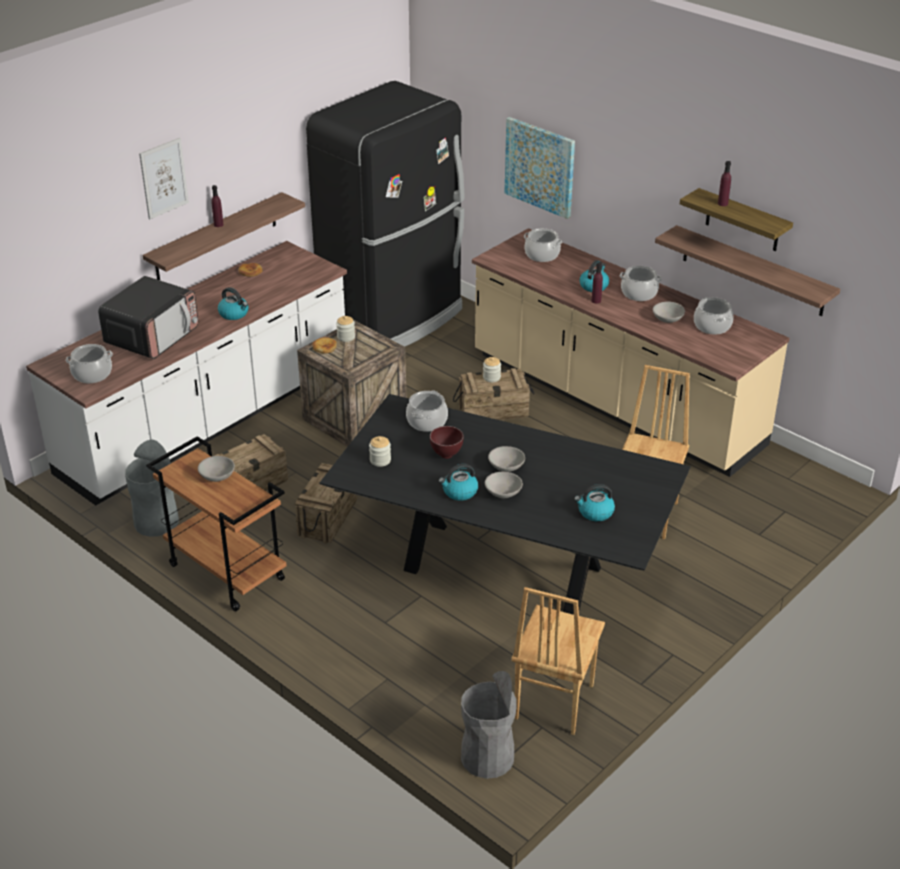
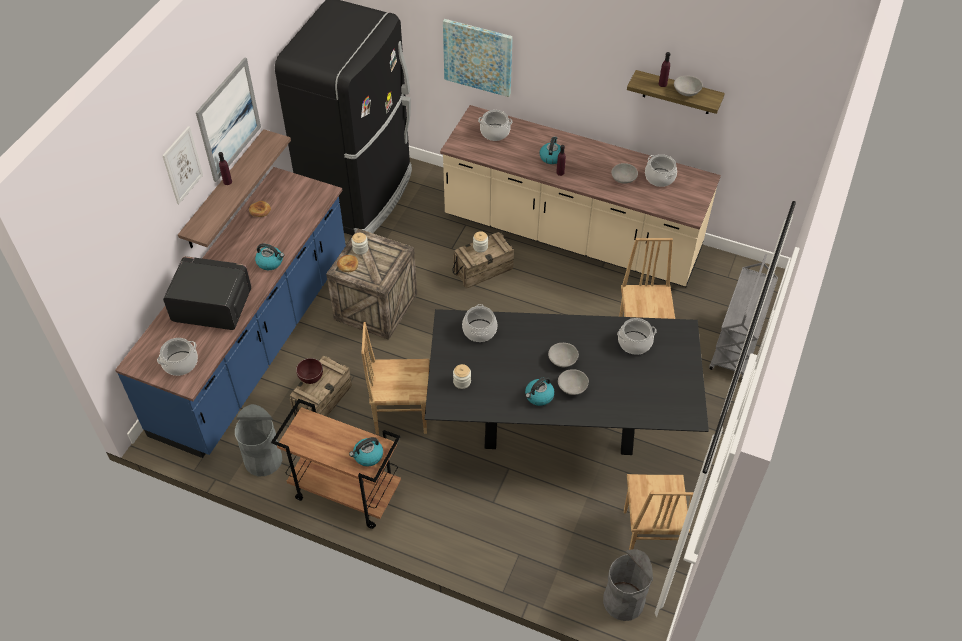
camera: 20 degrees left, 15 degrees up
(152, 336) = (212, 306): microwave -> microwave turned 90 degrees counterclockwise
(208, 420) = (255, 342): white counter -> blue counter
(217, 476) = (333, 433): grey bowl -> grey bowl (686, 92)
(235, 157) = (229, 119): none -> picture
(327, 518) = (401, 414): crate -> brown chair
(446, 455) = (511, 361): brown bowl -> brown bowl (311, 379)
(595, 512) = (649, 386): kettle -> kettle (368, 456)
(639, 293) = (589, 156): cooking pot -> cooking pot (634, 342)
(753, 271) = (686, 129): shelf -> none
(765, 545) = (737, 345): none -> grey cart

